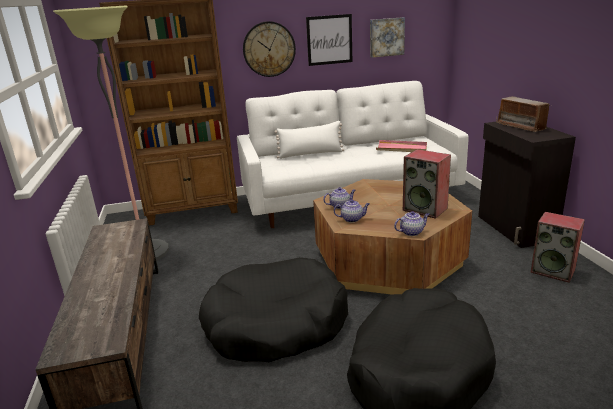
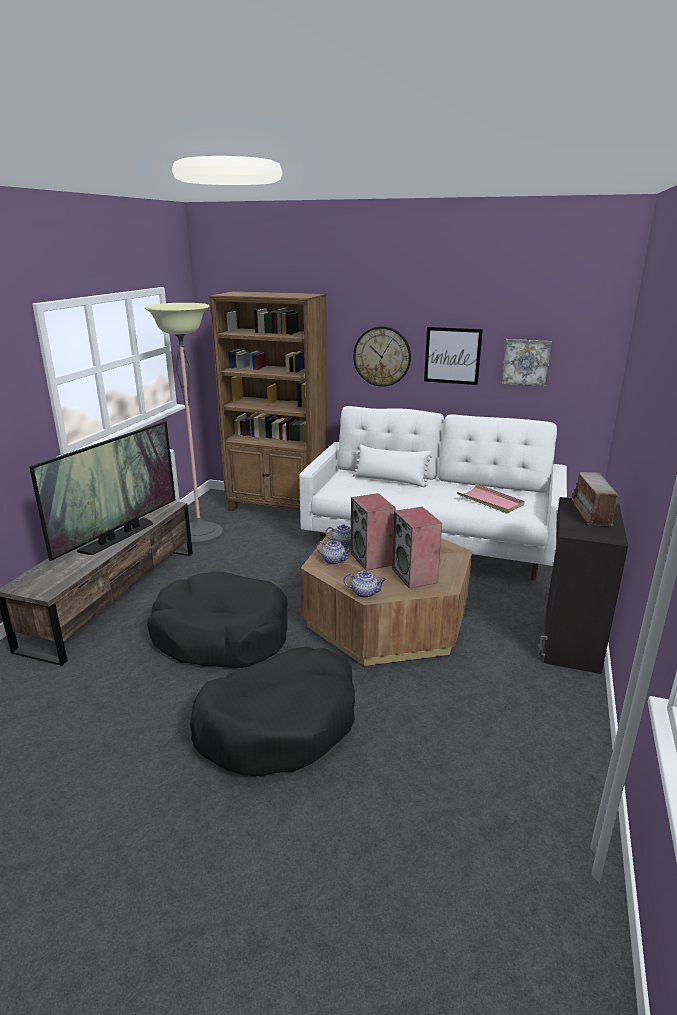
camera: 30 degrees right, 0 degrees up
(117, 266) = (118, 537): none -> television
(553, 271) = (543, 702): speaker -> speaker (372, 559)

